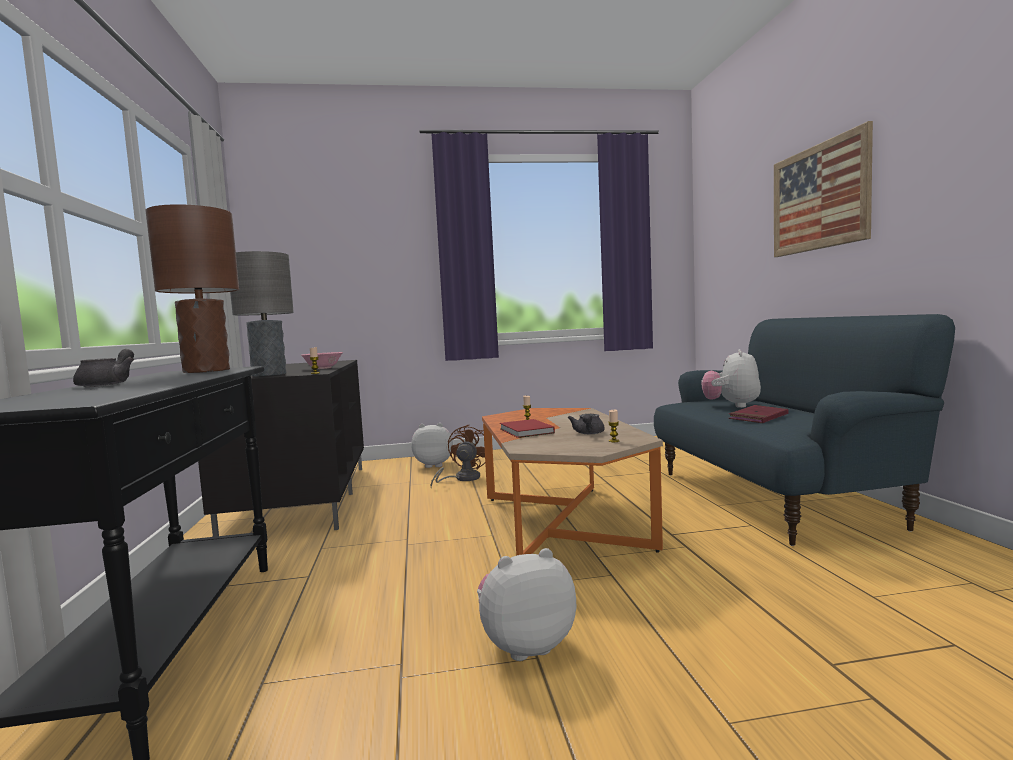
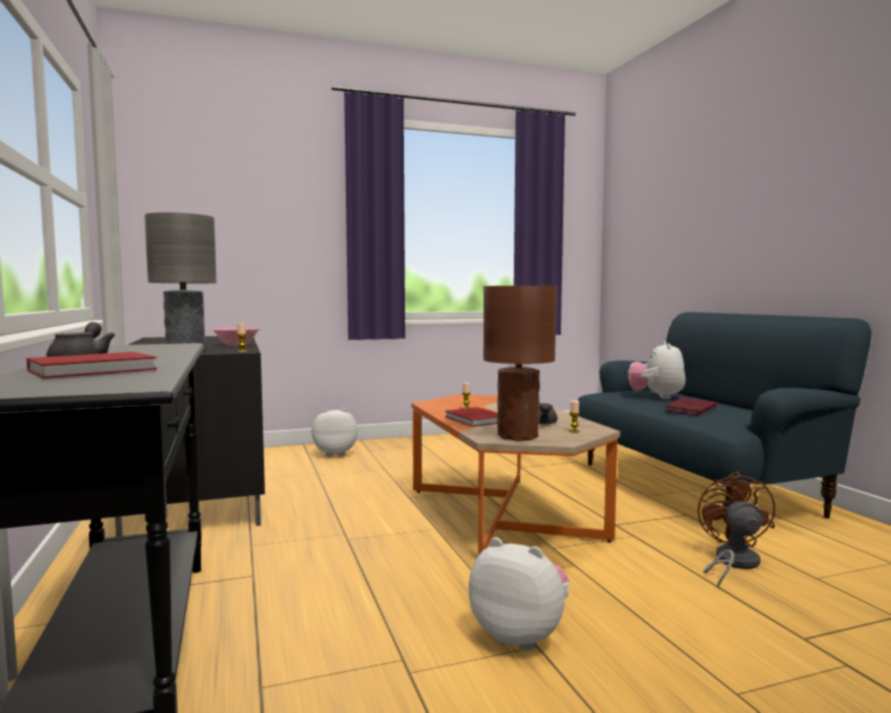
camera: 10 degrees left, 0 degrees up
(97, 390) = (96, 370): none -> red book
(207, 371) = (153, 347): brown table lamp -> brown table lamp (518, 436)
(462, 479) = (374, 469): brown fan -> brown fan (732, 563)
(525, 645) = (521, 636): plush toy -> plush toy turned 60 degrees clockwise
(819, 197) = (741, 198): picture -> none

